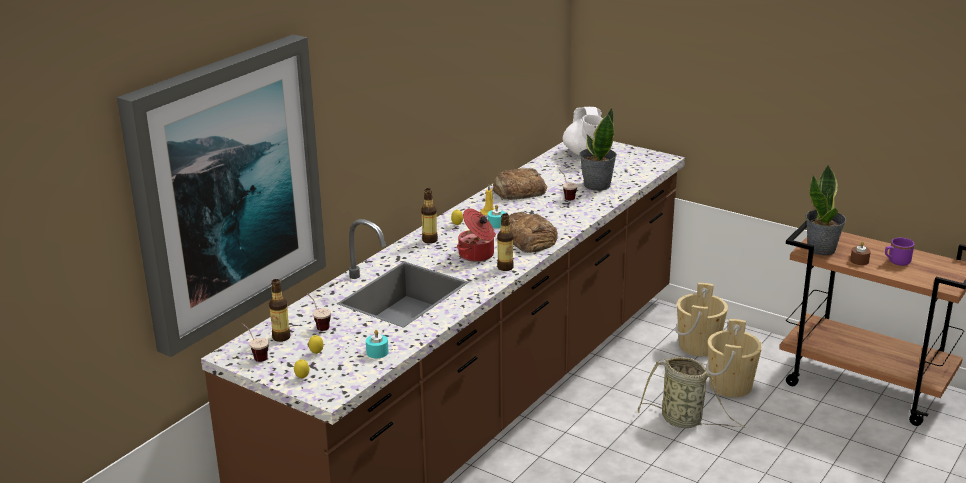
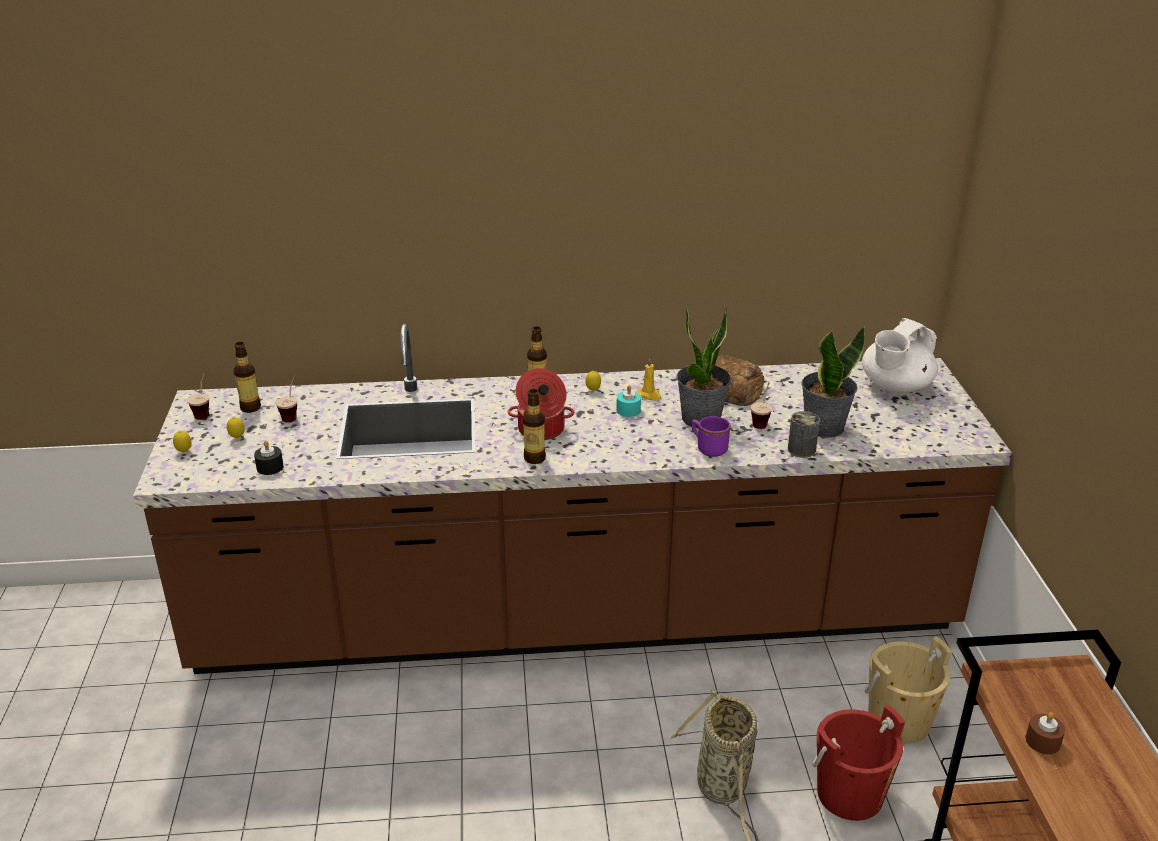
camera: 50 degrees right, 5 degrees up
(226, 189) = (225, 226): picture -> none
(377, 352) = (270, 467): turquoise candle -> black candle
(529, 239) = (621, 444): bread -> none
(609, 198) = (801, 450): none -> can
(730, 386) = (850, 794): beige bucket -> red bucket
(821, 249) = (1020, 687): potted plant -> potted plant (701, 419)
(896, 262) = (1100, 784): purple mug -> purple mug (708, 448)

